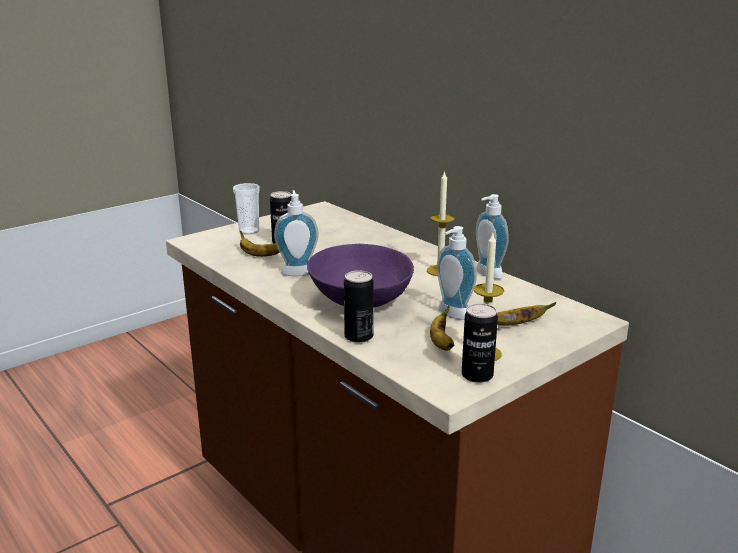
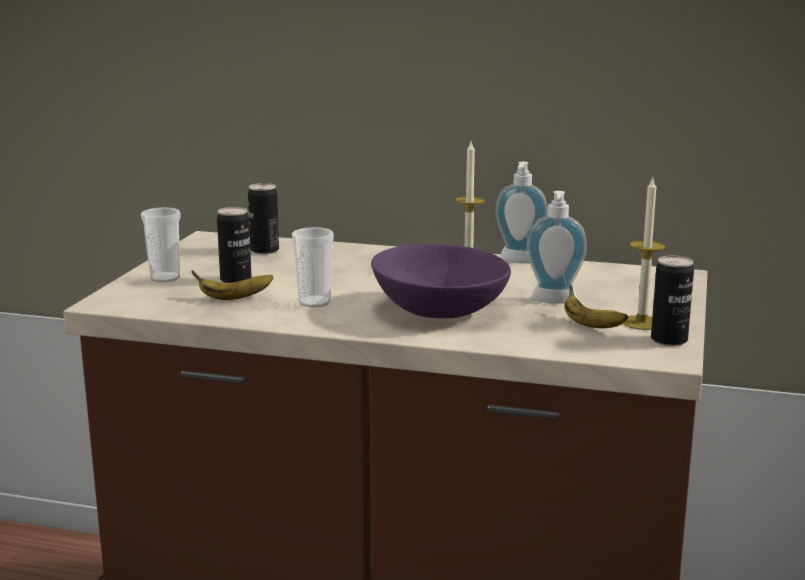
camera: 35 degrees left, 5 degrees down
(297, 271) = (314, 302): soap dispenser -> cup
(359, 336) = (503, 341): can -> can (264, 250)
(518, 324) = (627, 294): banana -> none

